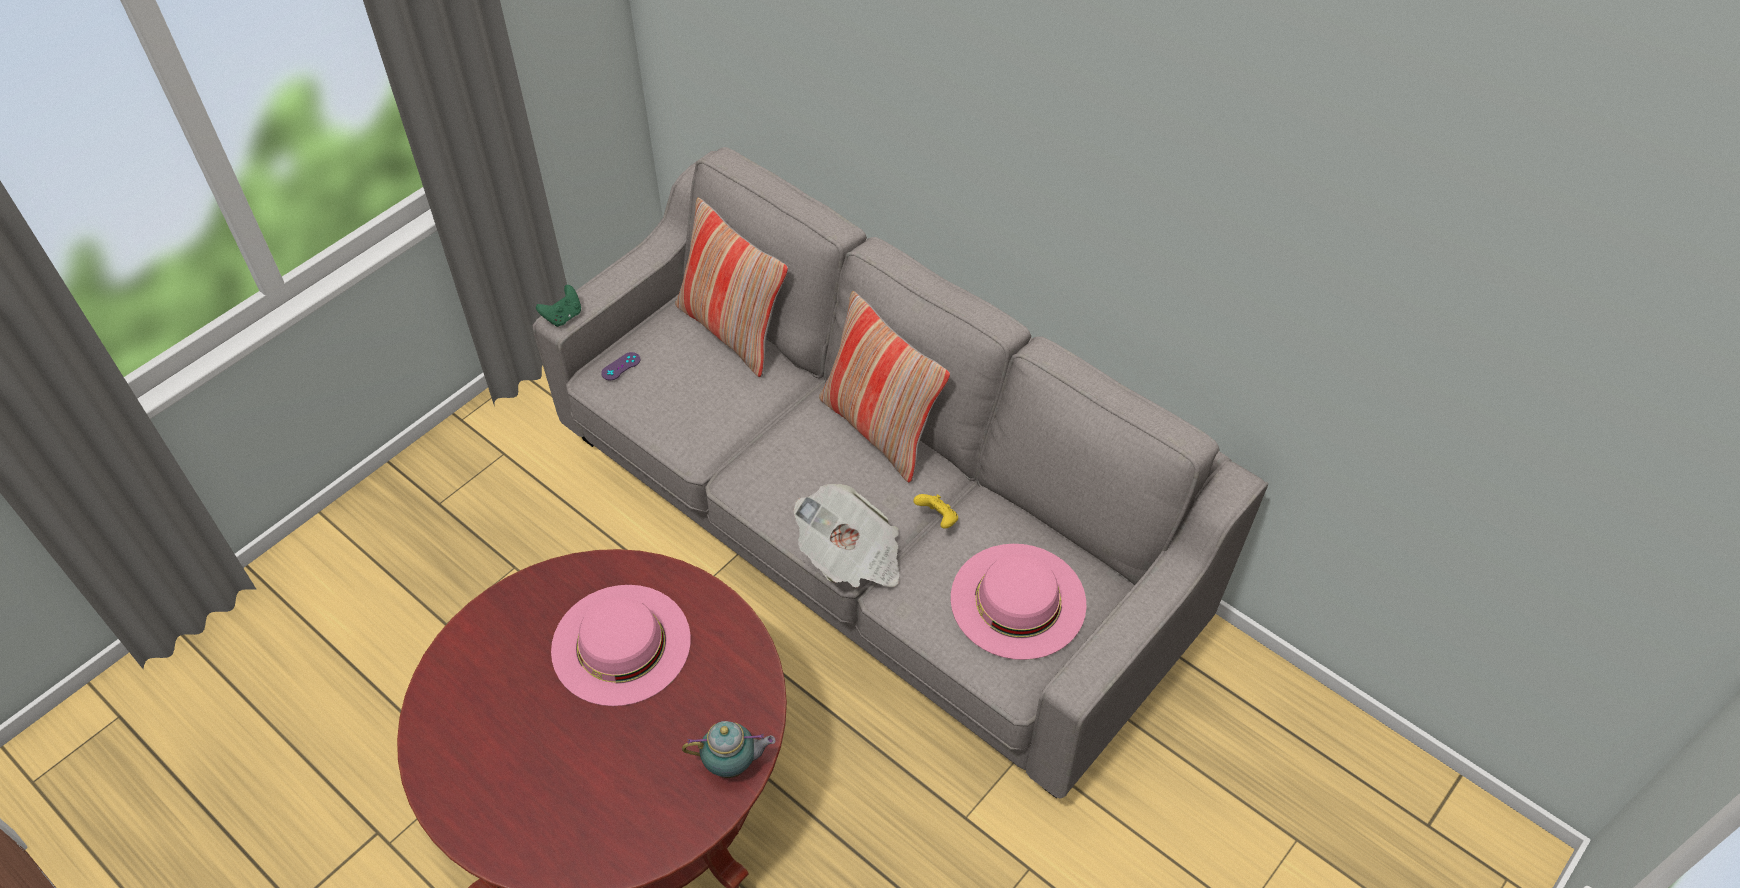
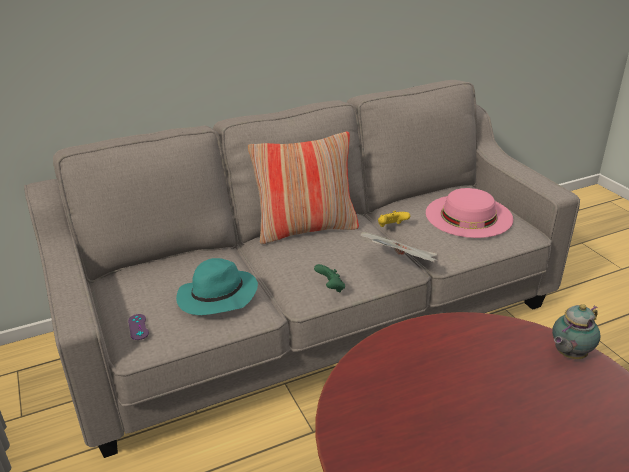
camera: 65 degrees left, 20 degrees down
(563, 316) = (73, 321): green game controller -> green game controller (330, 288)
(621, 644) = (433, 391): pink hat -> none
(696, 405) = (217, 297): none -> turquoise hat
(732, 331) = (161, 265): pillow -> none
(733, 765) = (568, 355): teapot -> teapot turned 150 degrees counterclockwise

